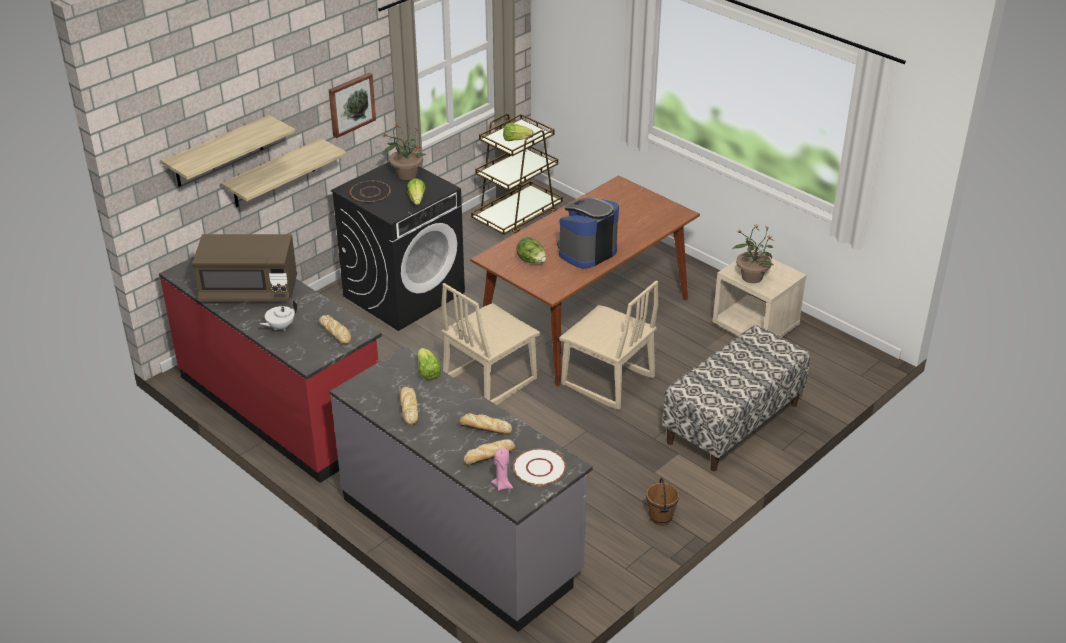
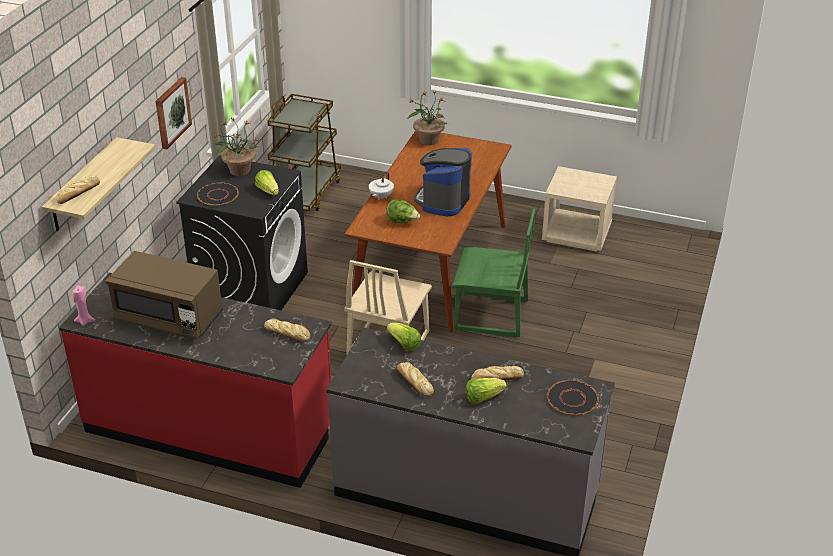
camera: 25 degrees left, 0 degrees up
(249, 290) = (169, 318): brown microwave -> brown microwave turned 45 degrees clockwise
(273, 174) = (124, 198): shelf -> none
(280, 327) = (229, 343): white teapot -> white teapot (381, 197)
(488, 456) = (520, 402): bread -> bread (78, 194)
(502, 485) = (554, 424): pink candle -> pink candle (85, 321)
(516, 140) = (303, 118): lettuce -> lettuce (483, 397)
(539, 468) = (572, 399): white plate -> black plate
(607, 382) = (491, 316): beige chair -> green chair
(660, 517) = (620, 418): brown bucket -> none
(733, 424) = (619, 320): bench -> none
(752, 277) = (576, 189): potted plant -> potted plant (428, 140)

